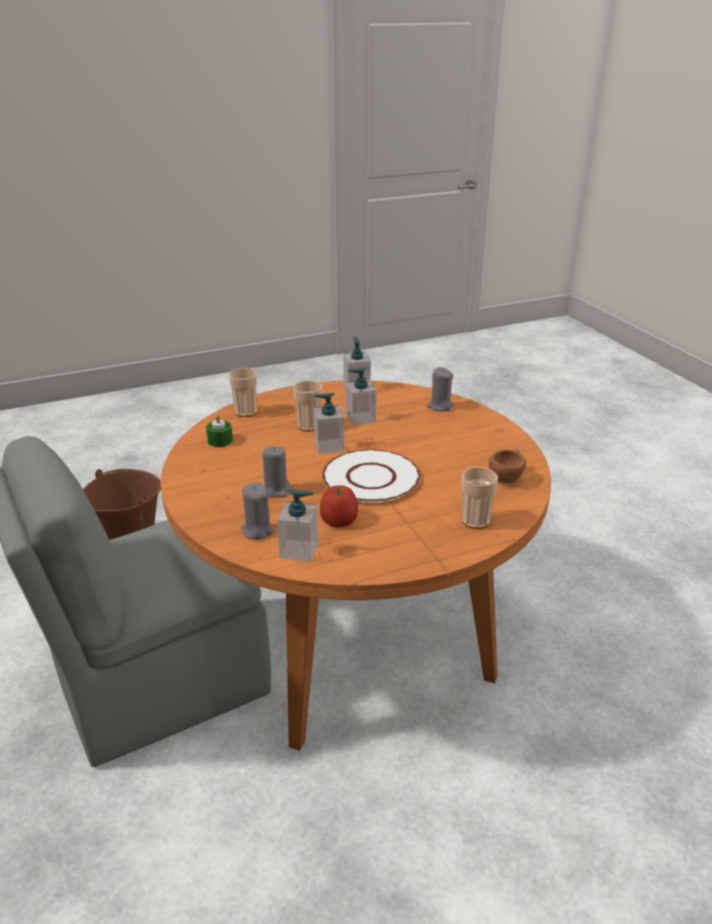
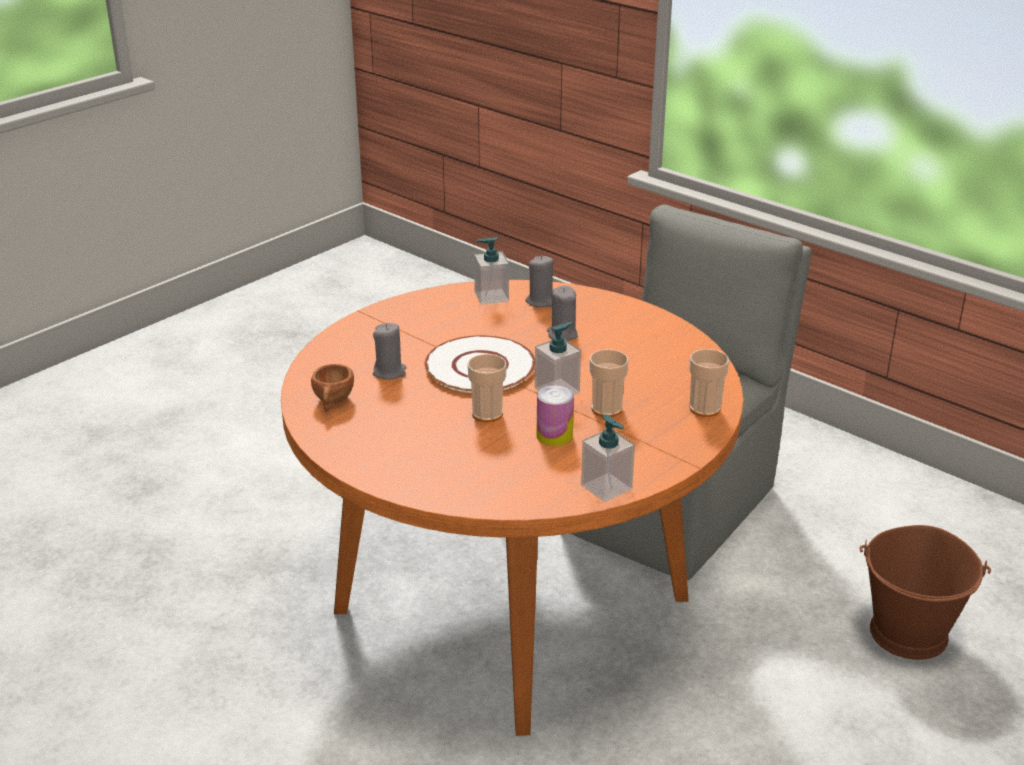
camera: 155 degrees right, 0 degrees up
(220, 440) = (683, 367): green candle -> none
(339, 519) = (479, 324): apple -> none
(360, 418) = (554, 436): soap dispenser -> can
(440, 406) = (463, 484): grey candle -> grey candle (389, 372)
(475, 521) = (350, 351): cup -> cup (487, 414)

